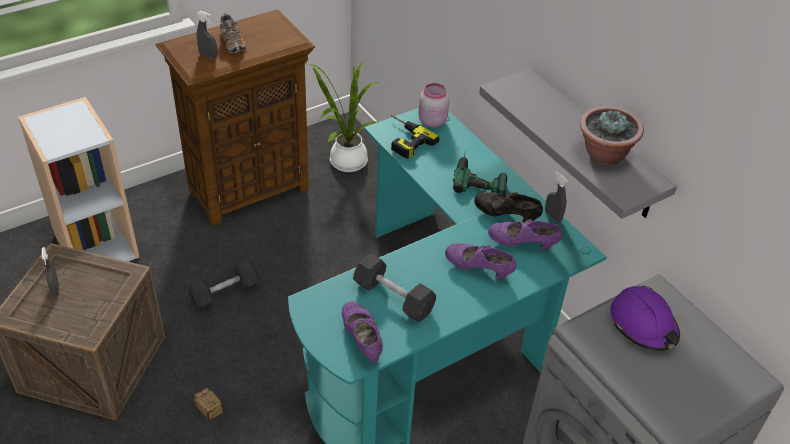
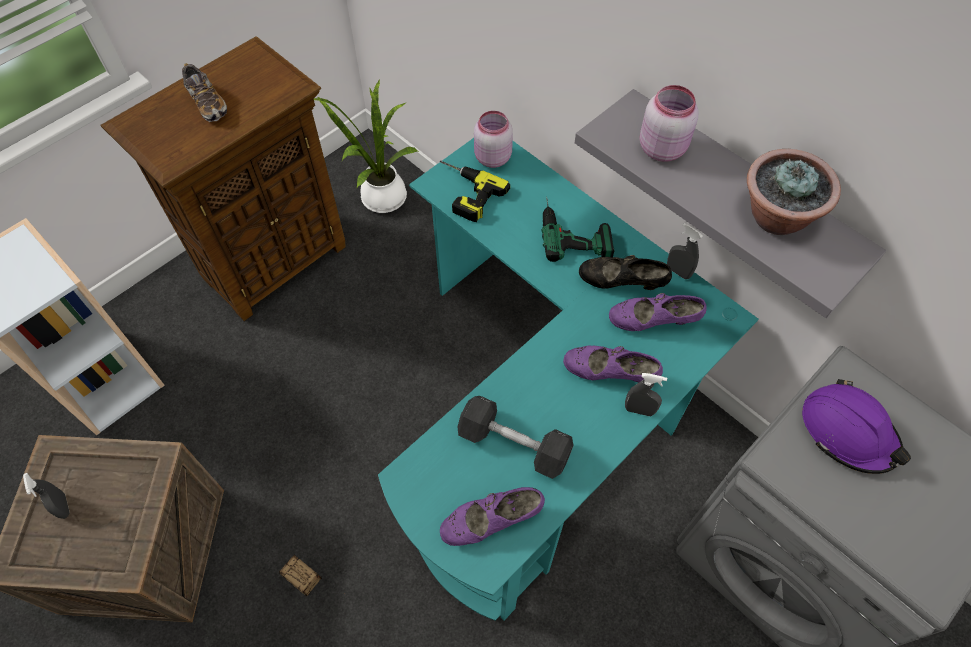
camera: 10 degrees left, 15 degrees up
(208, 56) = (179, 132): grey spray bottle -> grey spray bottle (639, 410)
(225, 293) = (281, 412): grey dumbbell -> none
(362, 340) = (491, 522): purple shoe -> purple shoe turned 75 degrees counterclockwise
(538, 104) = (662, 148): none -> pink jar

